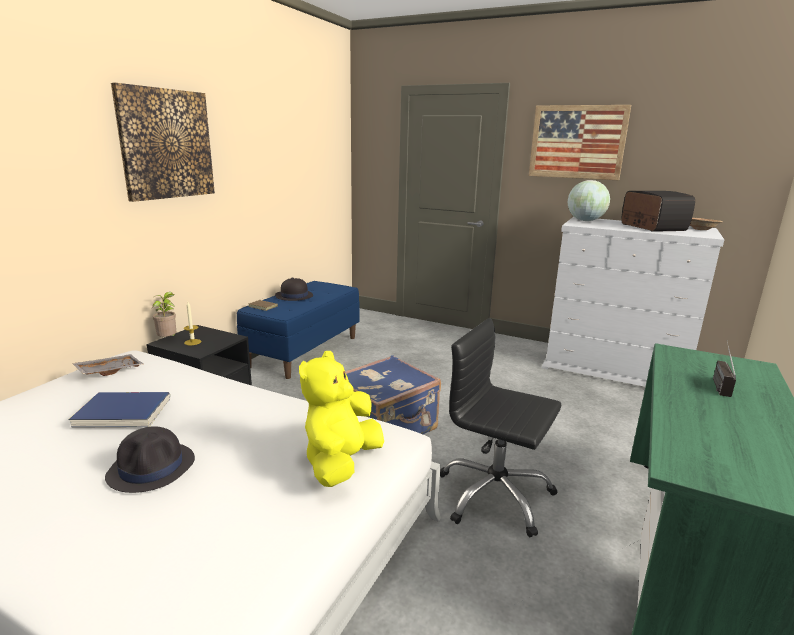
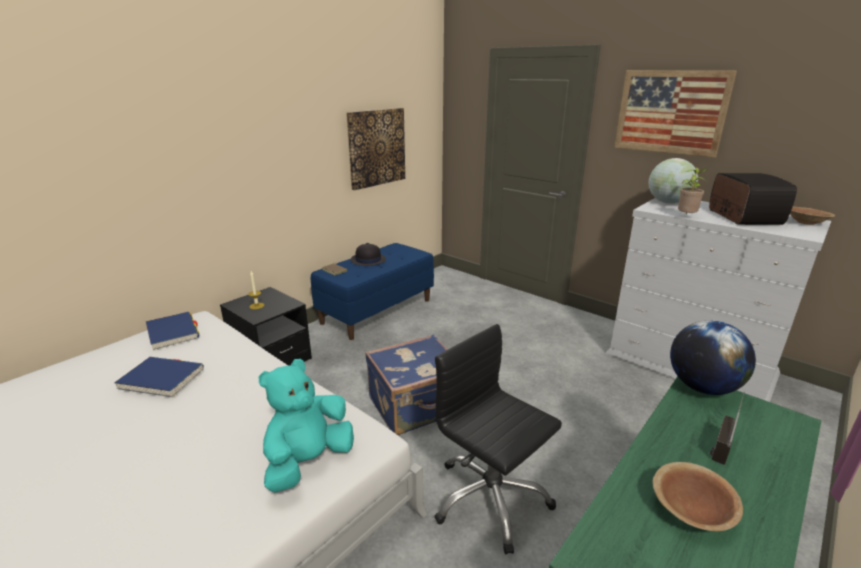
camera: 15 degrees right, 5 degrees up
(109, 371) = (173, 332): grey tray -> blue book
(152, 468) = (154, 441): black hat -> none
(166, 144) = (236, 127): picture -> picture (376, 148)
(168, 340) = (239, 301): potted plant -> potted plant (686, 217)
(341, 463) = (308, 462): yellow plush toy -> turquoise plush toy
(679, 351) = (702, 387): none -> globe
(729, 427) = (691, 510): none -> brown bowl

